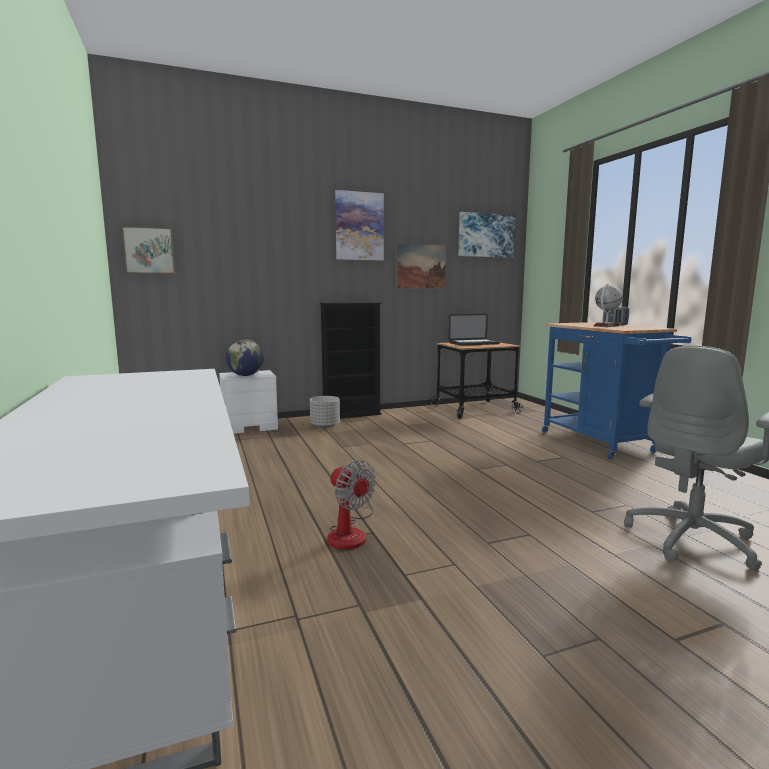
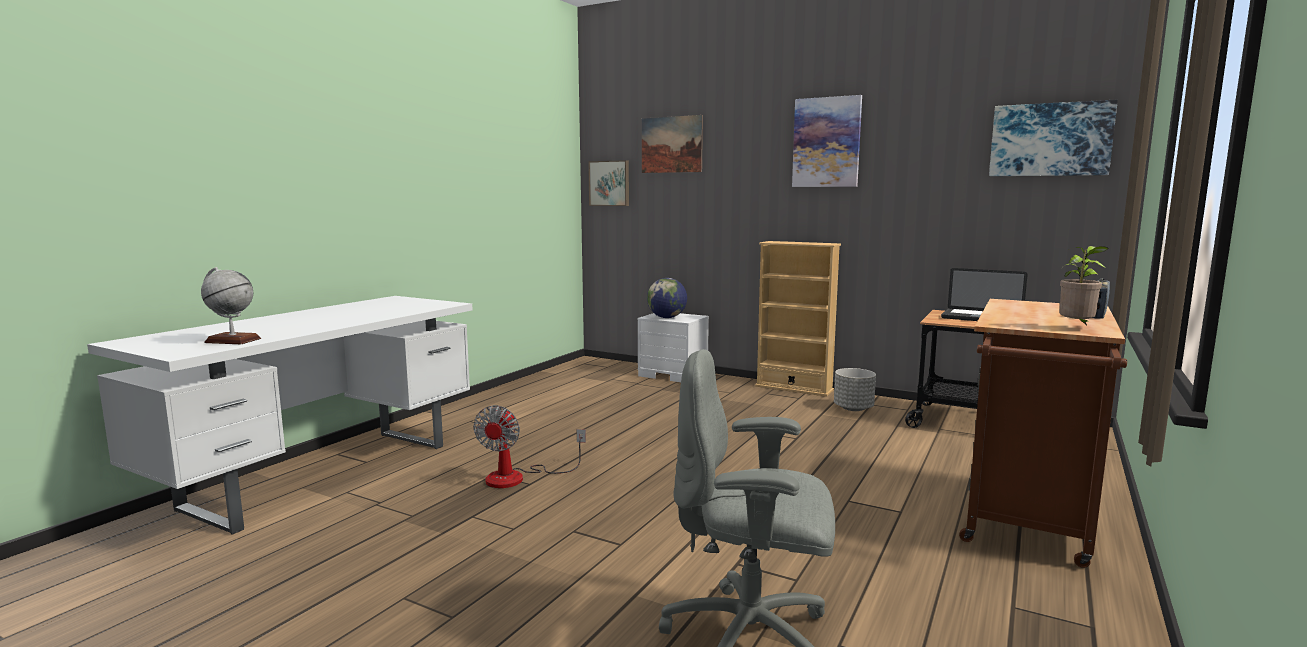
camera: 50 degrees right, 0 degrees up
(325, 426) = (735, 392): grey planter -> grey planter (853, 408)
(351, 415) = (794, 388): black bookcase -> beige bookcase
(421, 266) = (919, 194): picture -> picture (671, 144)
(602, 443) = (1026, 523): blue cart -> brown cart
(606, 326) = (1039, 315): globe -> globe (232, 340)
(646, 327) = (1077, 328): none -> potted plant

